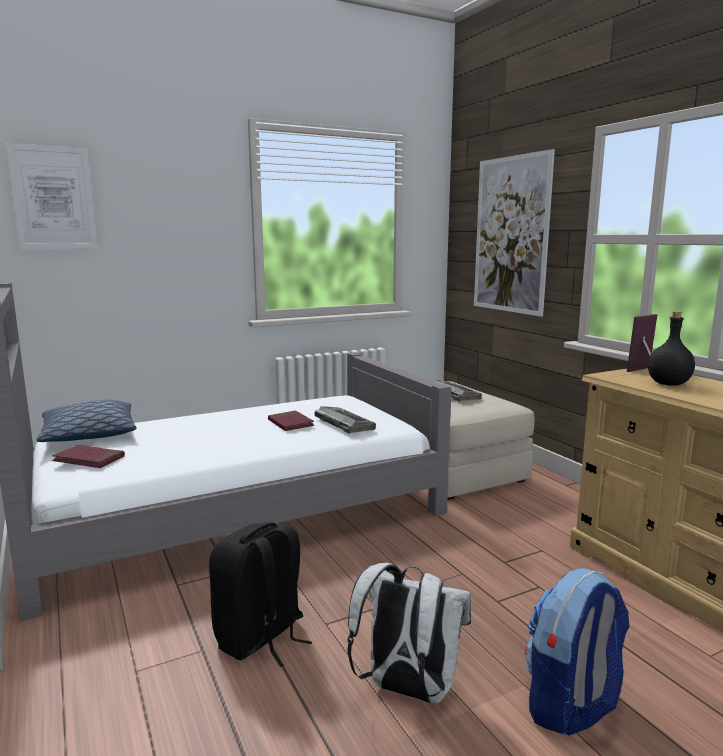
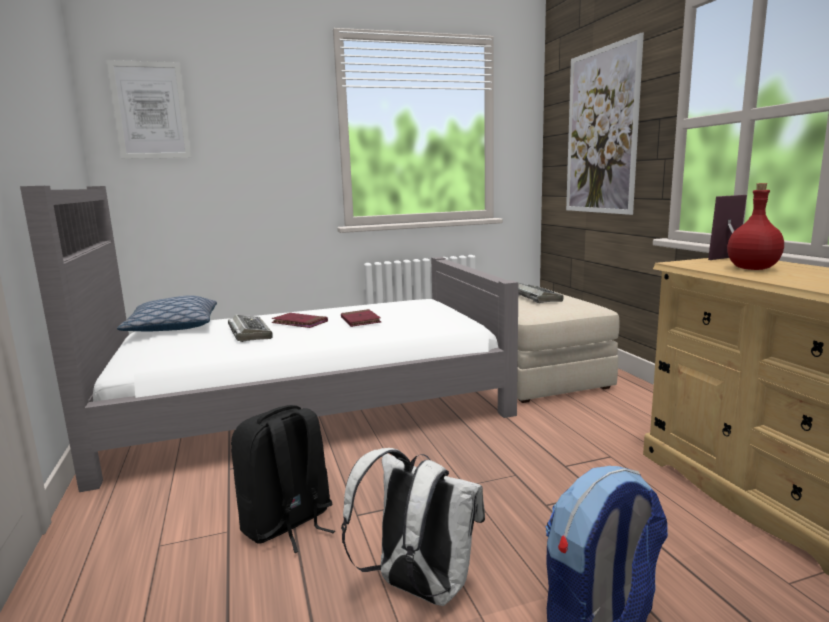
camera: 10 degrees right, 0 degrees up
(89, 459) = (159, 347): red book -> red book (300, 323)
(343, 424) = (411, 322): keyboard -> keyboard (249, 333)
(668, 384) = (751, 269): black bottle -> red bottle

